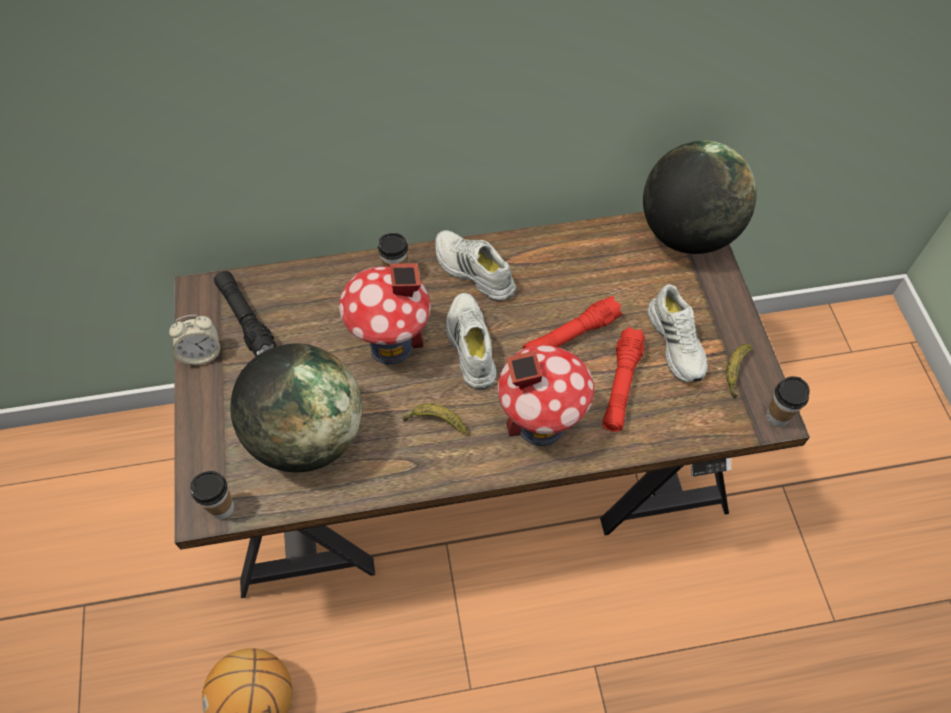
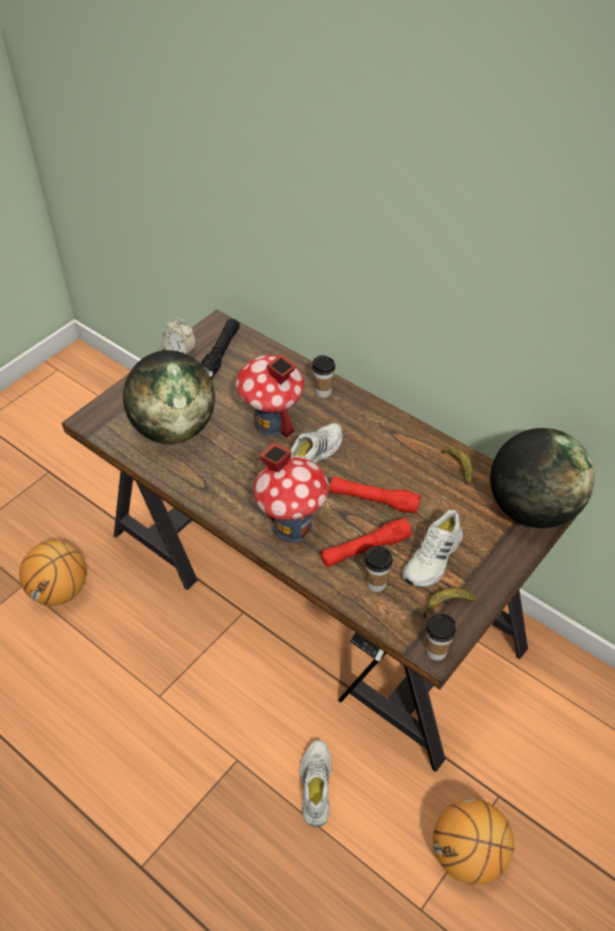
camera: 50 degrees right, 10 degrees down
(222, 508) = (98, 426): cup -> cup (376, 584)
(436, 422) = (241, 477): banana -> banana (459, 467)
(472, 271) = (367, 423): white shoe -> white shoe (315, 785)
(815, 548) = (468, 855): none -> basketball

